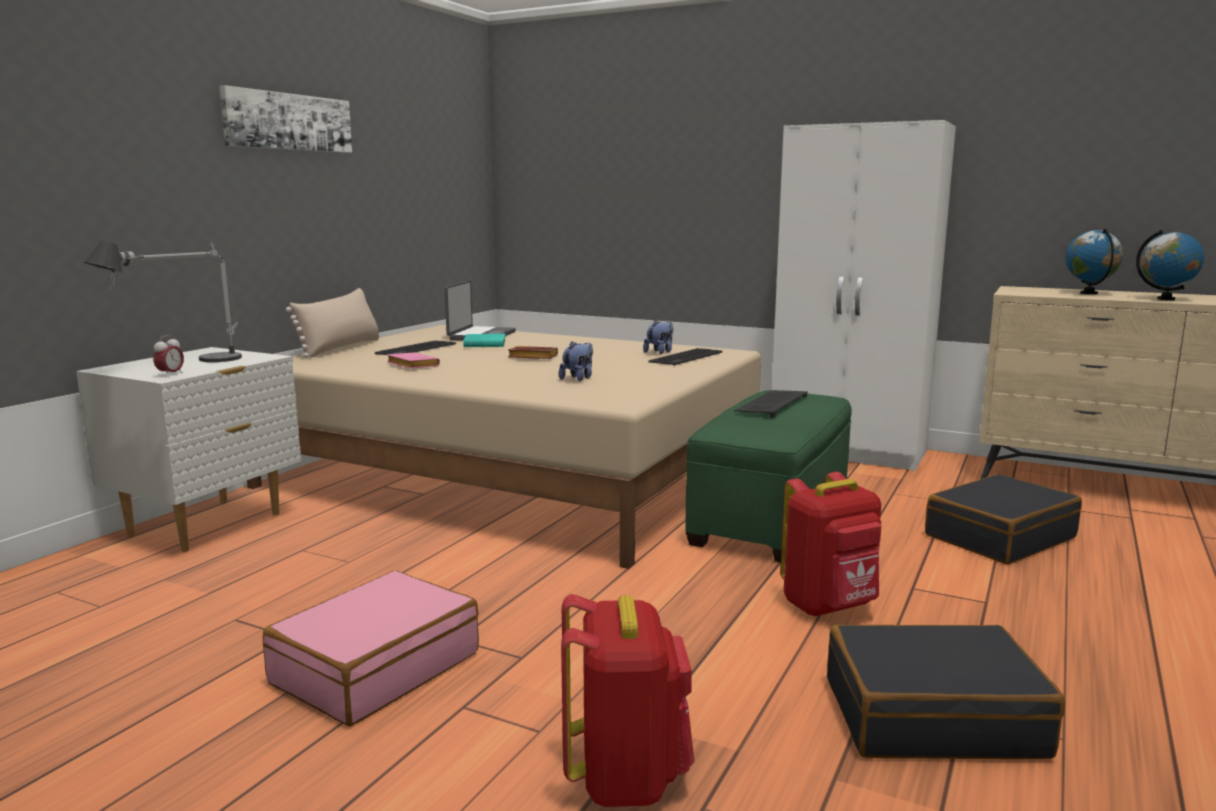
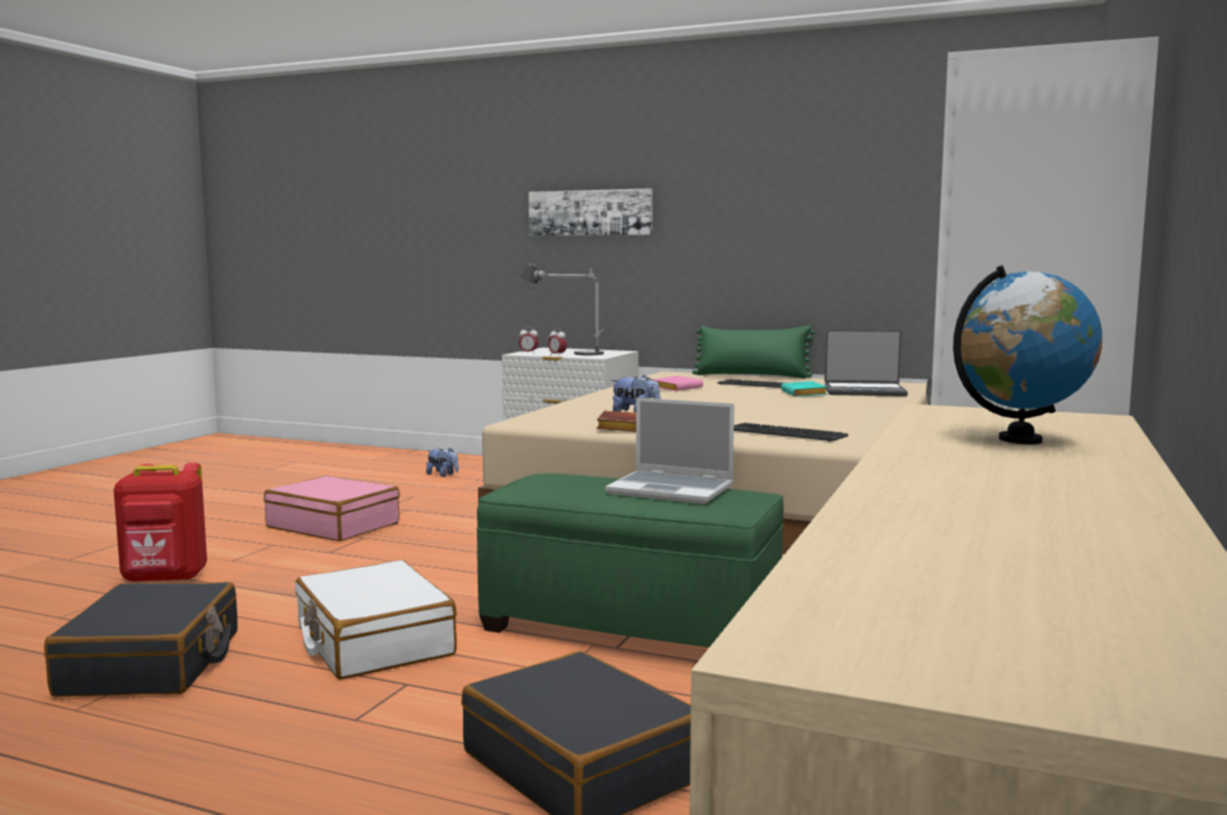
camera: 85 degrees right, 5 degrees down
(222, 366) = (557, 355): none -> alarm clock
(288, 122) = (741, 169): picture -> picture (590, 213)
(340, 348) = (752, 376): beige pillow -> green pillow
(531, 357) = (741, 403): brown book -> brown book (618, 427)
(660, 352) = (816, 427): plush toy -> plush toy (443, 475)
(771, 404) = (672, 490): keyboard -> laptop
(829, 606) = (373, 642): red backpack -> white suitcase
(1165, 299) = (943, 469): globe -> none

